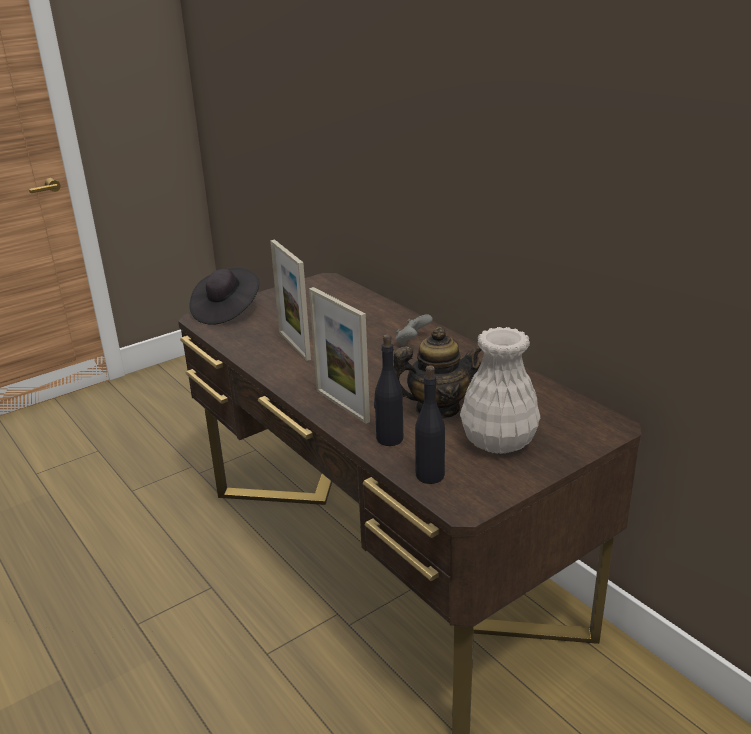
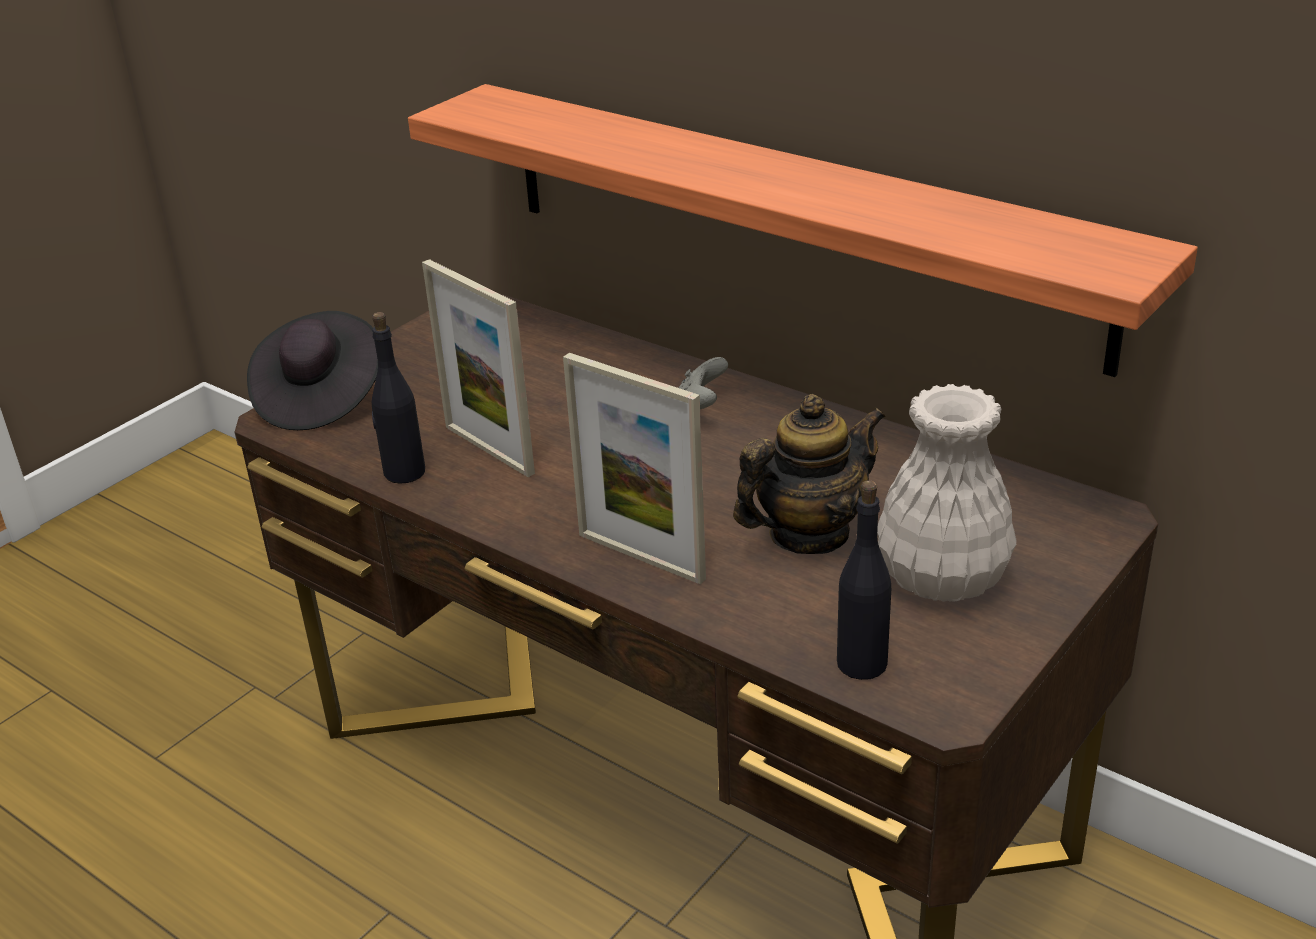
camera: 15 degrees left, 5 degrees up
(389, 439) = (757, 606): black bottle -> black bottle (404, 472)
(472, 241) = (789, 219): none -> shelf

